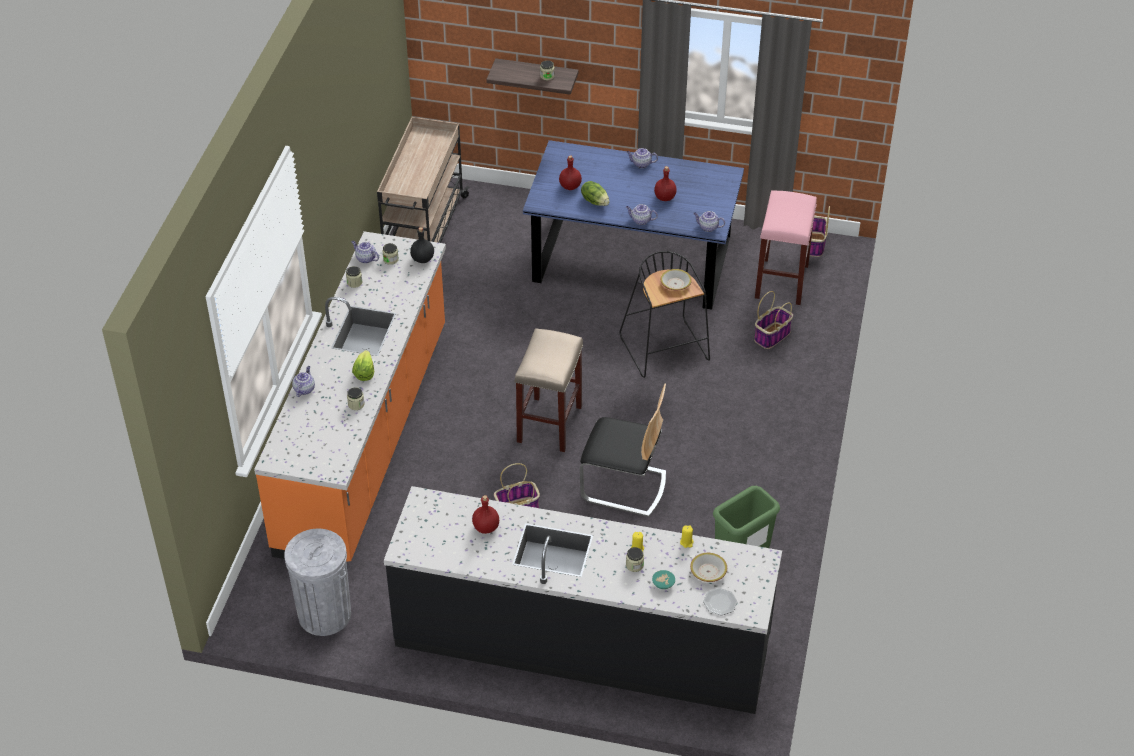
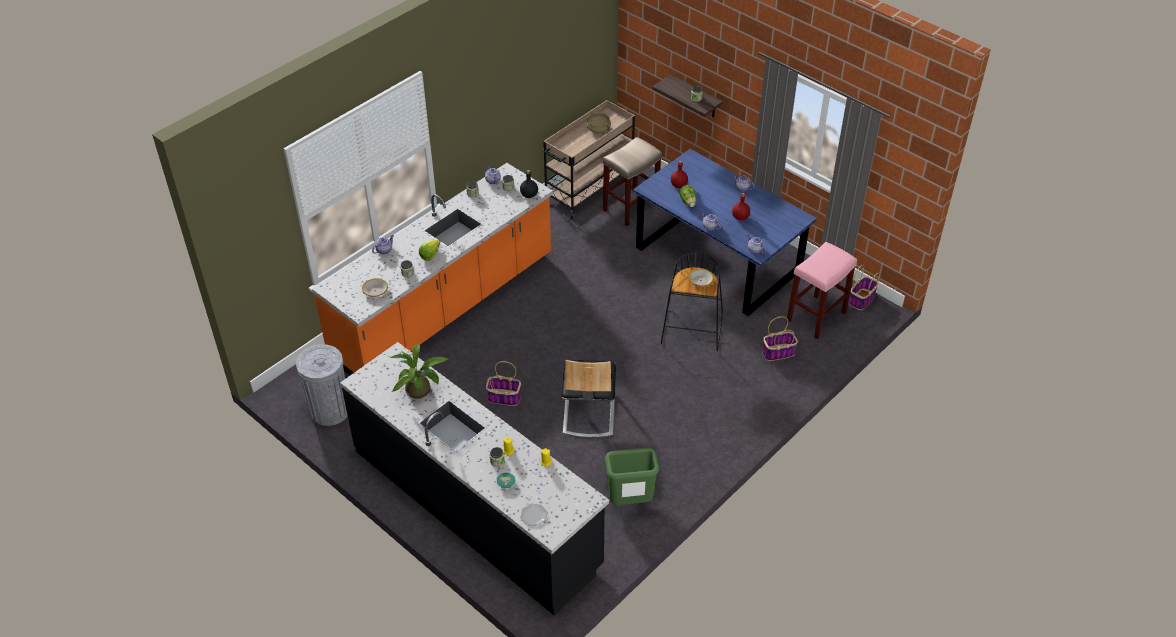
camera: 30 degrees right, 0 degrees up
(425, 155) = (598, 129): none -> beige cooking pot
(486, 527) = (421, 391): red bottle -> potted plant
(549, 423) = (571, 348): beige stool -> beige stool (631, 207)
(624, 486) = (588, 413): chair -> chair turned 45 degrees clockwise
(708, 571) = (543, 490): bowl -> bowl (375, 291)

